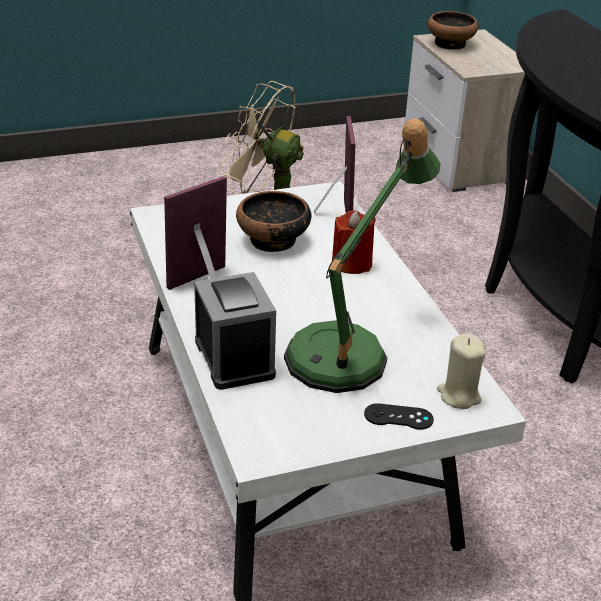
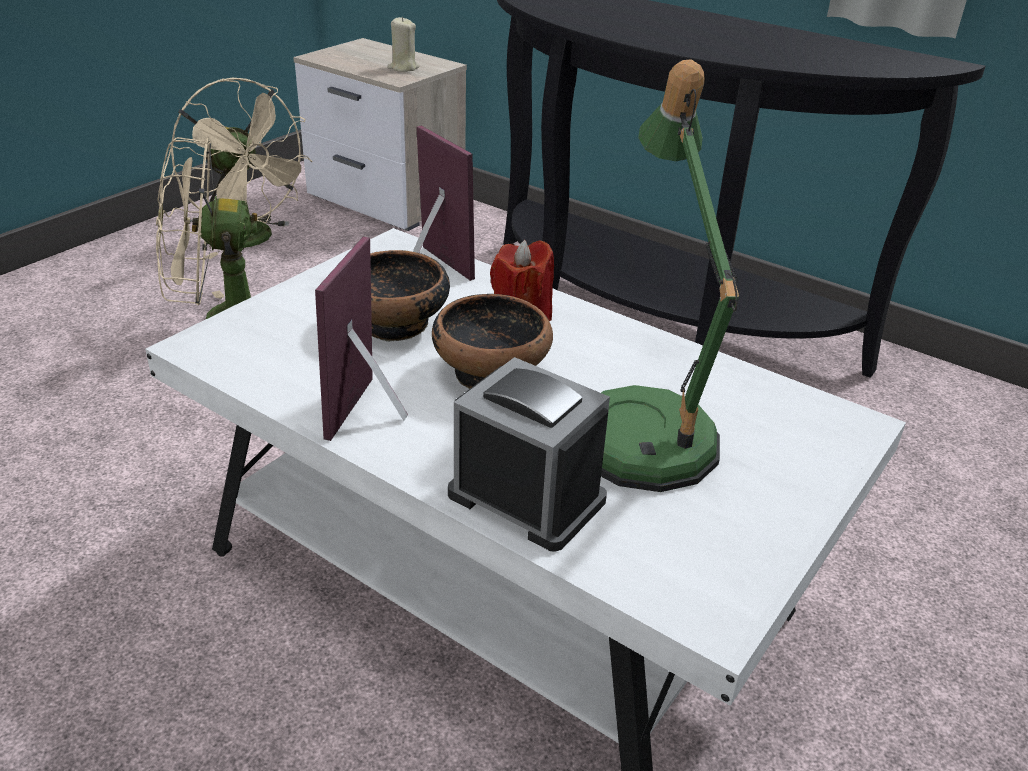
camera: 35 degrees left, 0 degrees up
(335, 166) = (252, 240): none -> beige fan
(398, 417) = (794, 480): black game controller -> none
(450, 44) = (345, 58): bowl -> bowl (492, 372)
(458, 395) = (815, 424): beige candle -> beige candle (403, 68)

